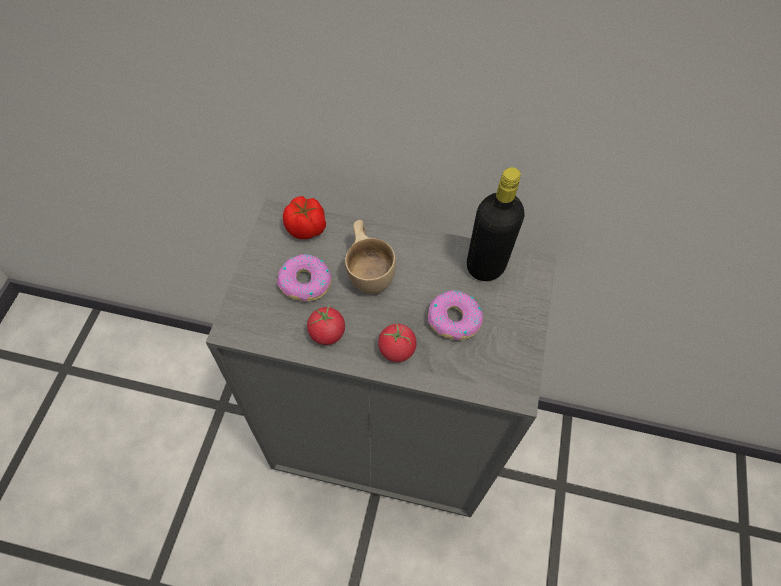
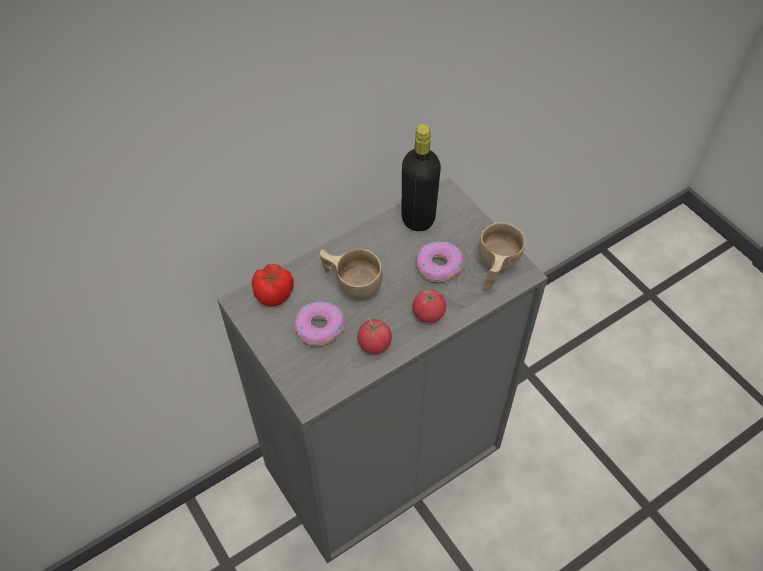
camera: 45 degrees left, 5 degrees down
(498, 364) = (494, 268): none -> beige cup

